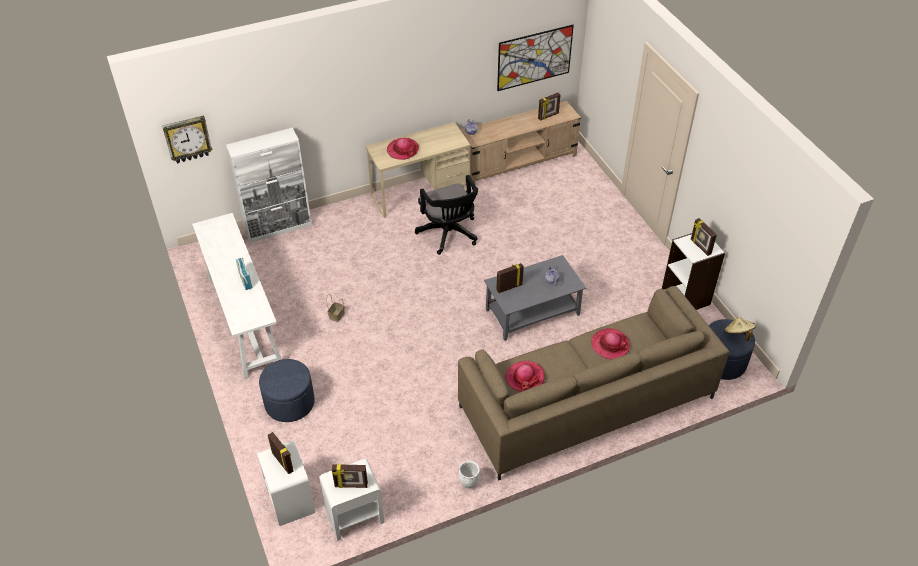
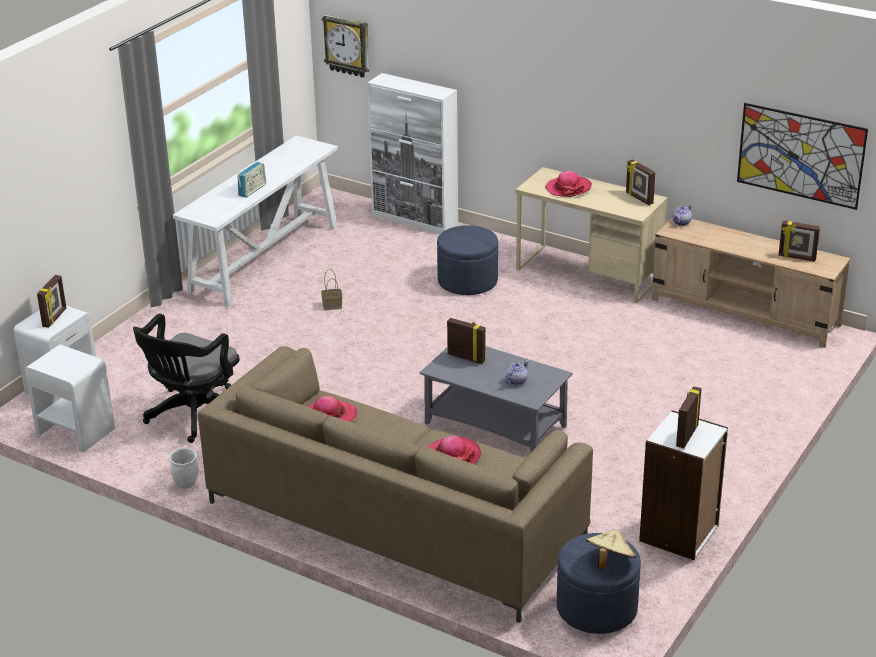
camera: 55 degrees right, 15 degrees down
(289, 402) = (183, 331): blue ottoman -> blue ottoman (467, 281)
(351, 485) = (60, 365): picture frame -> picture frame (639, 198)
(449, 235) = (547, 319): black office chair -> black office chair (192, 416)

